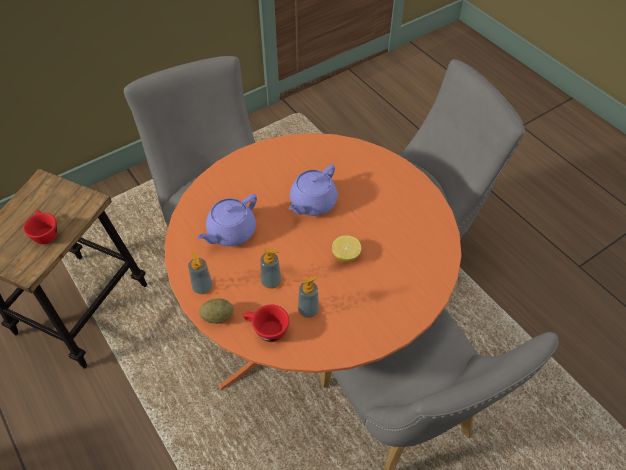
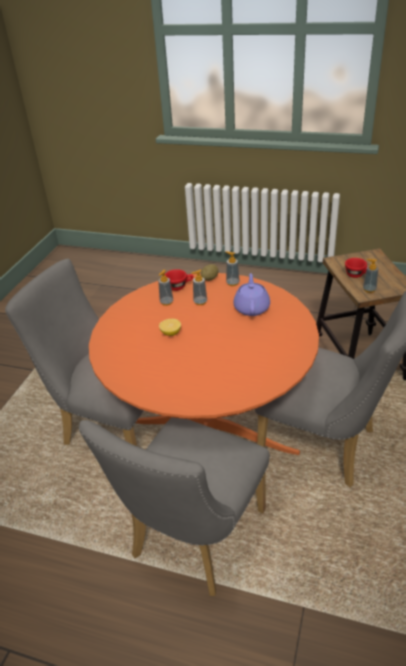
camera: 145 degrees right, 15 degrees down
(73, 204) = (369, 289): none -> soap dispenser
(312, 203) = (222, 346): purple teapot -> none

